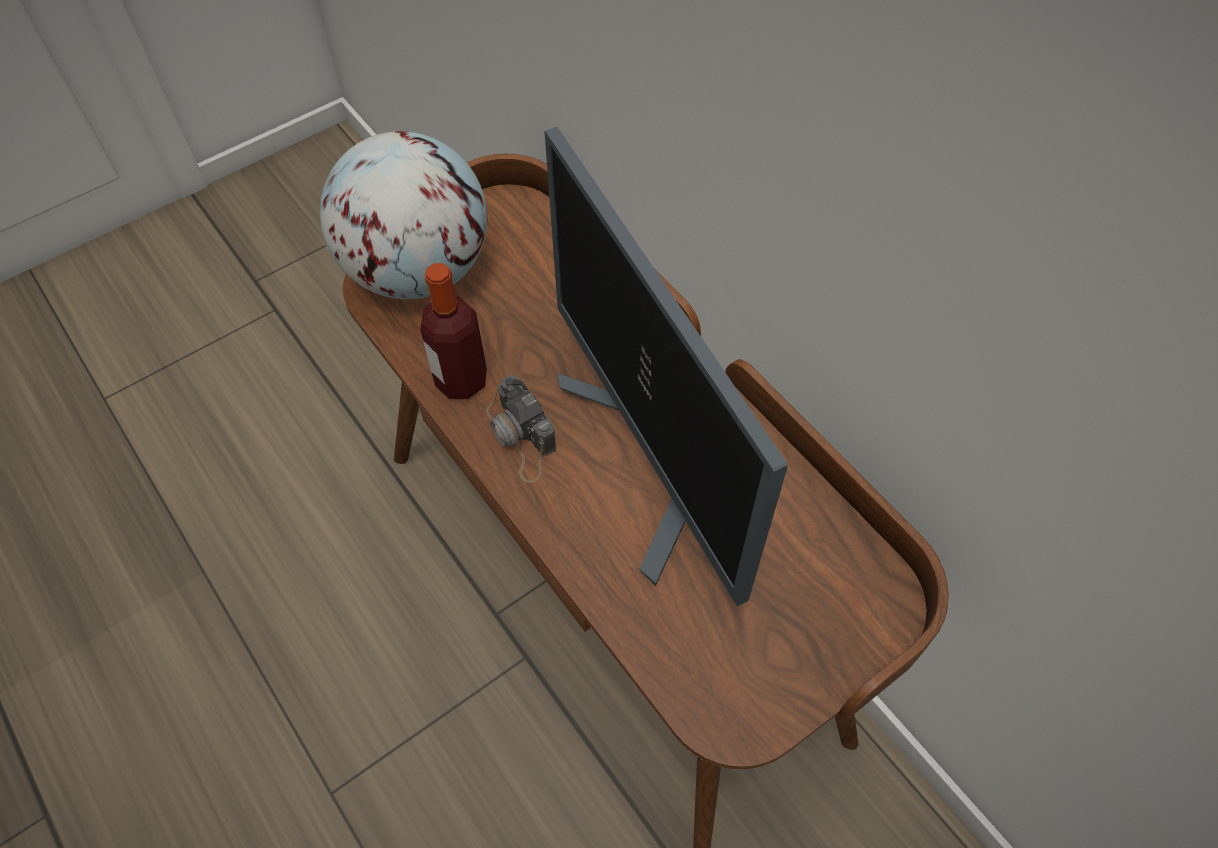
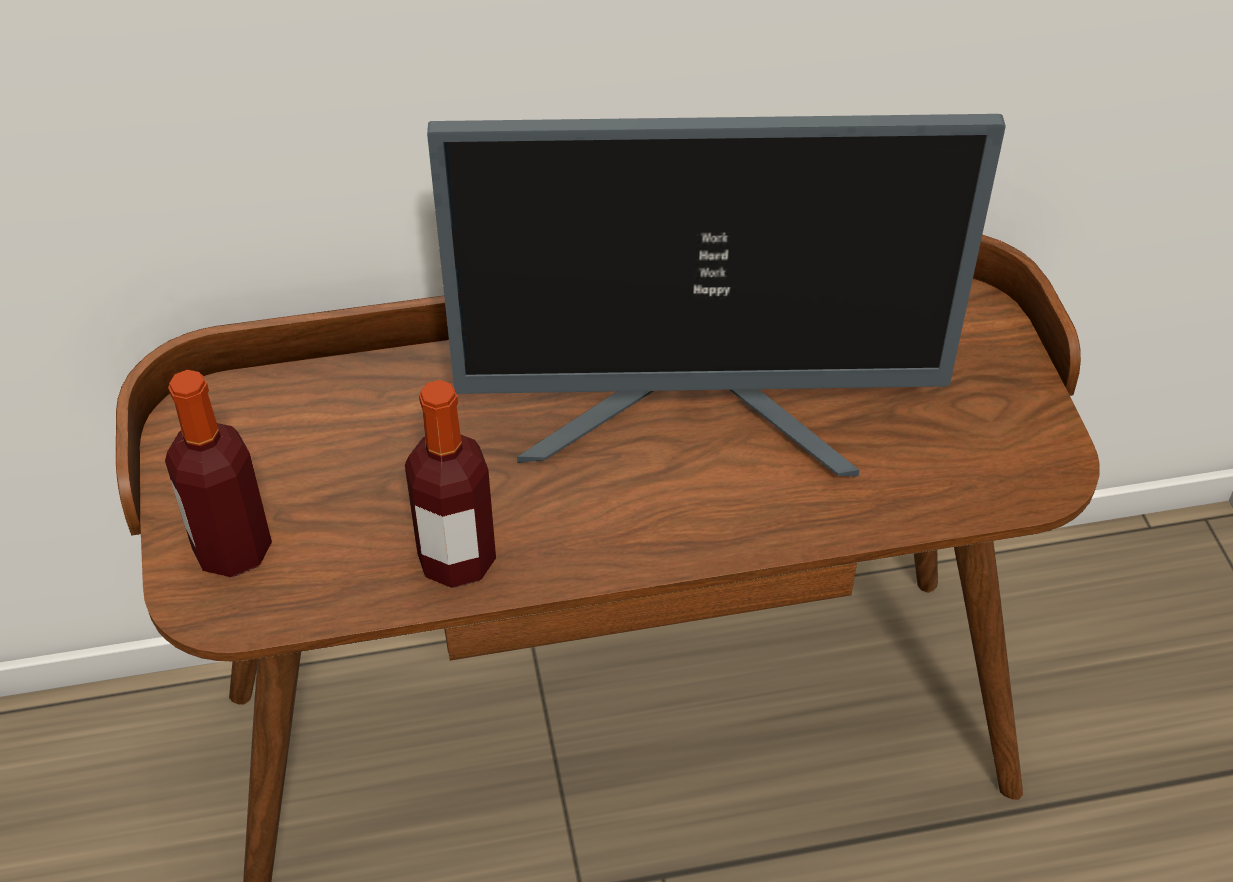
camera: 65 degrees left, 10 degrees down
(417, 271) = (233, 550): globe -> bottle
(521, 436) = (584, 528): camera -> none

